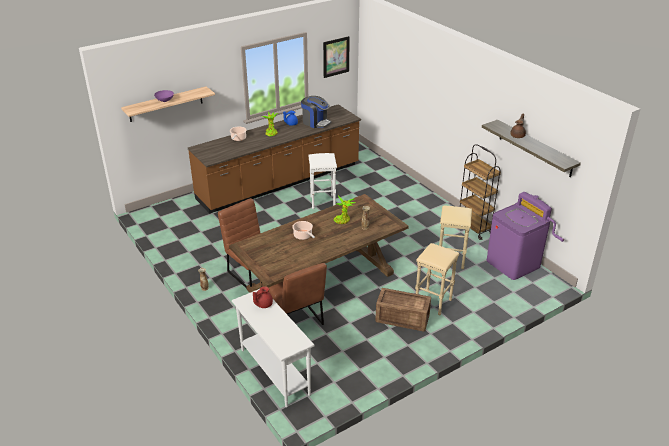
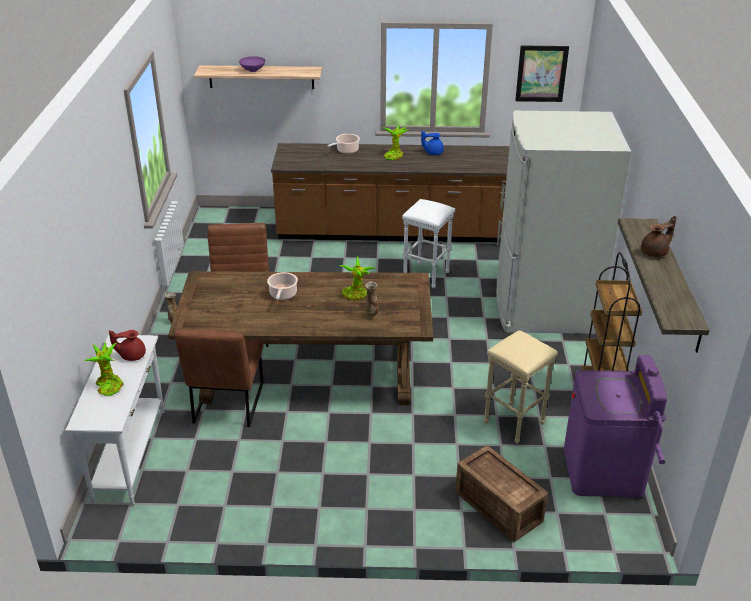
camera: 35 degrees right, 0 degrees up
(273, 326) = (109, 386): none -> potted plant
(316, 122) = (467, 160): coffee machine -> none
(401, 318) = (353, 468): crate -> crate (498, 505)
(402, 196) = (543, 307): none -> white fridge
(433, 303) = (419, 469): beige stool -> none

